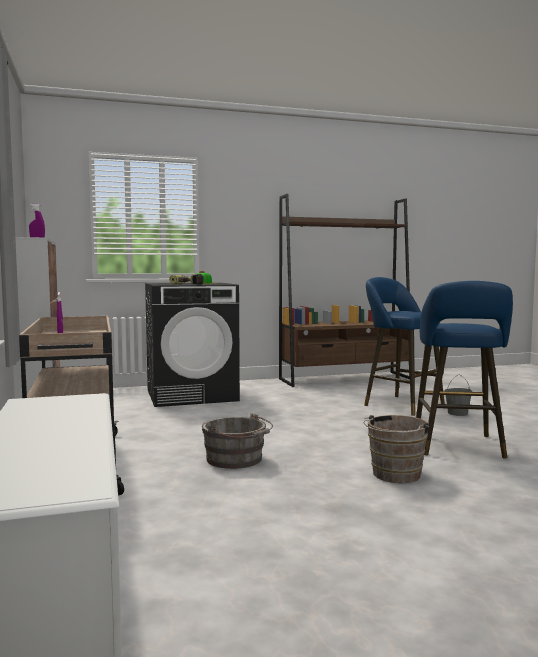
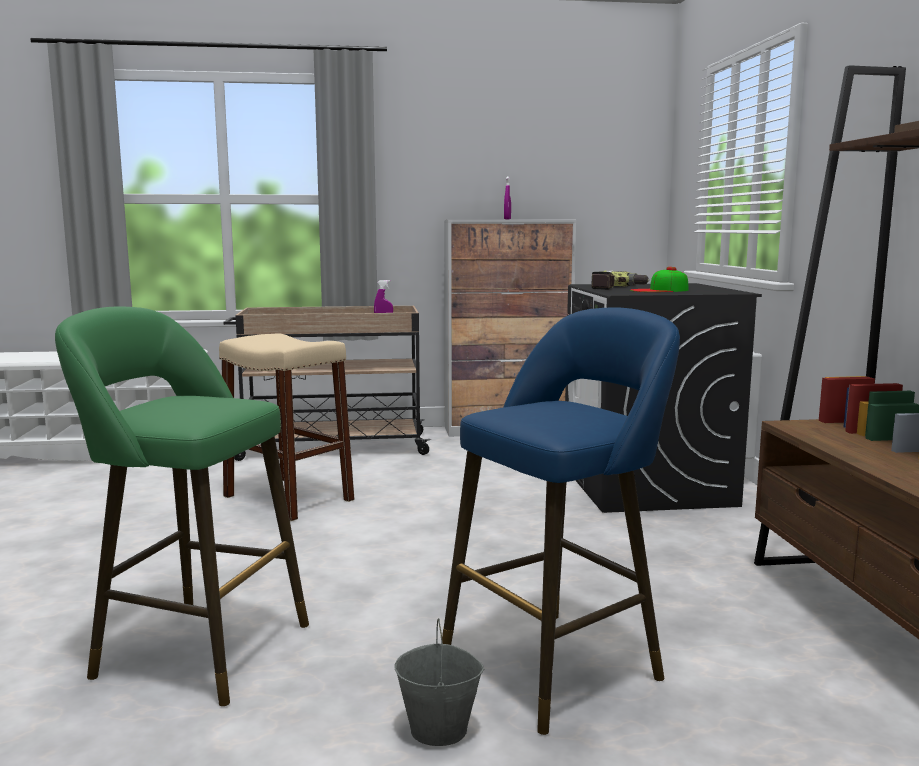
camera: 100 degrees right, 5 degrees up
(237, 460) = (288, 498): grey bucket -> beige stool
(394, 475) = (139, 568): brown bucket -> none
(458, 447) = (193, 648): blue stool -> green stool

